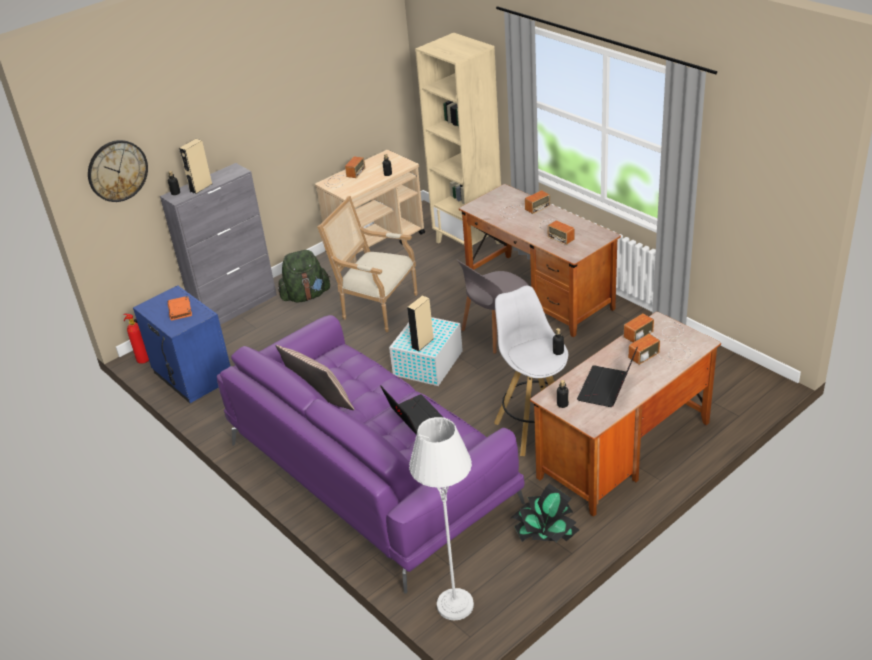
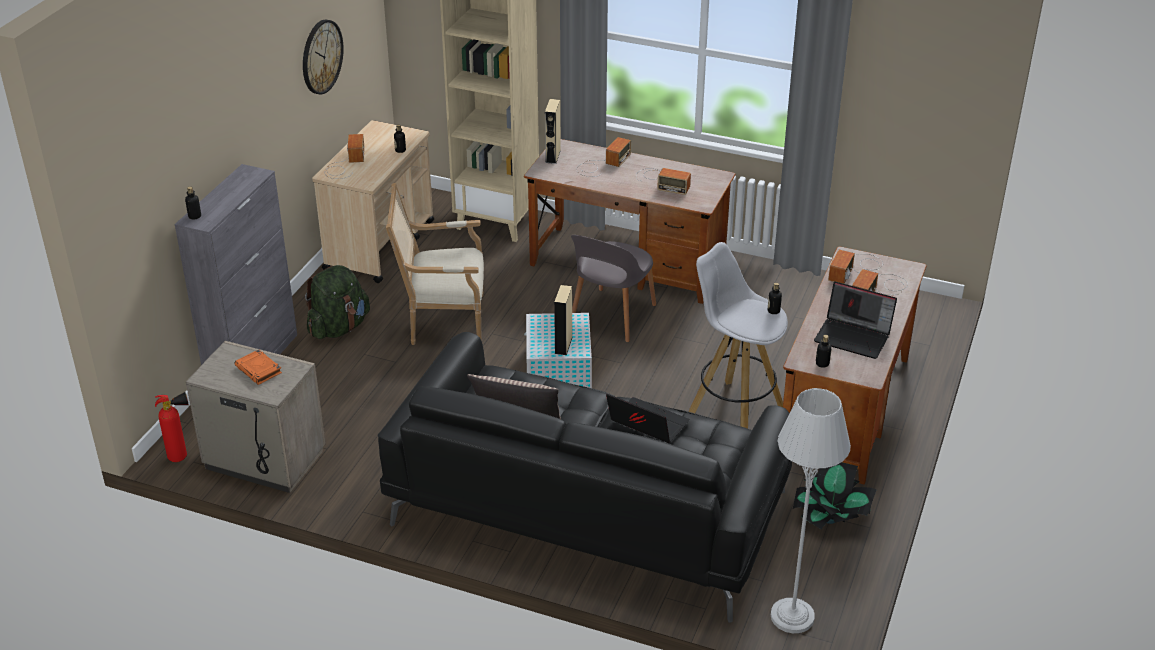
camera: 30 degrees left, 0 degrees up
(117, 170) = (133, 197): wall clock -> wall clock (321, 56)
(191, 376) = (264, 460): blue nightstand -> beige nightstand
(201, 187) = (224, 203): beige speaker -> beige speaker (553, 156)
(369, 471) = (586, 508): purple sofa -> black sofa
(607, 389) = (854, 337): laptop -> laptop turned 60 degrees counterclockwise

